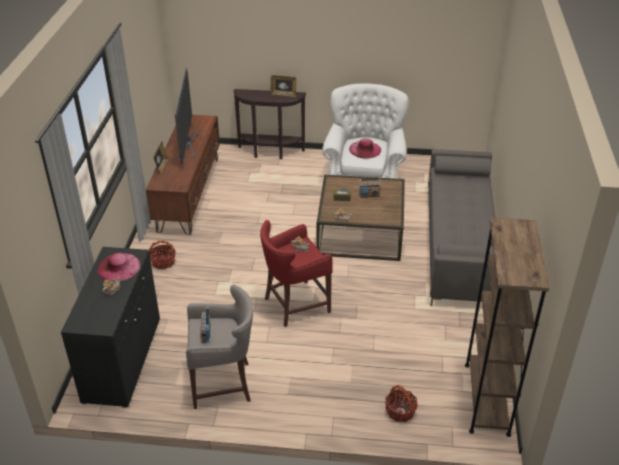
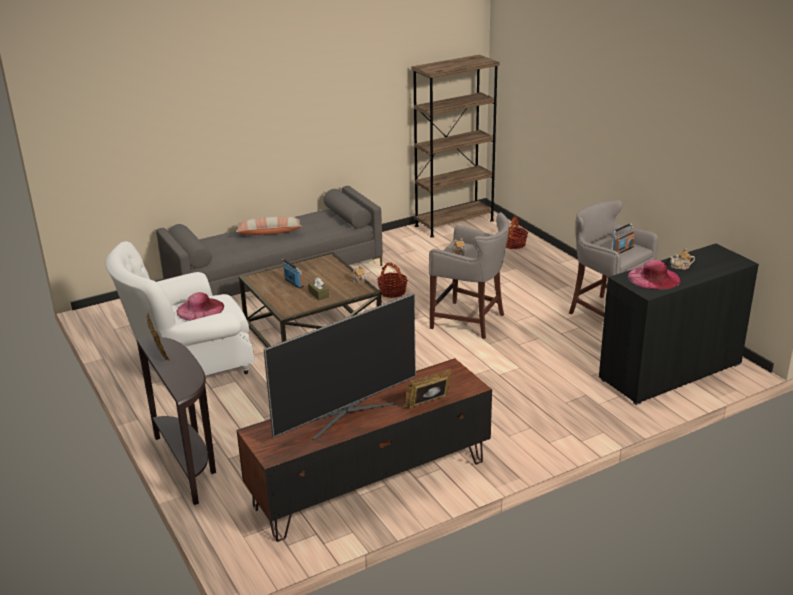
camera: 125 degrees left, 10 degrees down
(163, 262) = (523, 424): basket -> basket (392, 292)
(294, 305) = (470, 321): red stool -> grey stool
(469, 213) = (269, 232): none -> pillow

